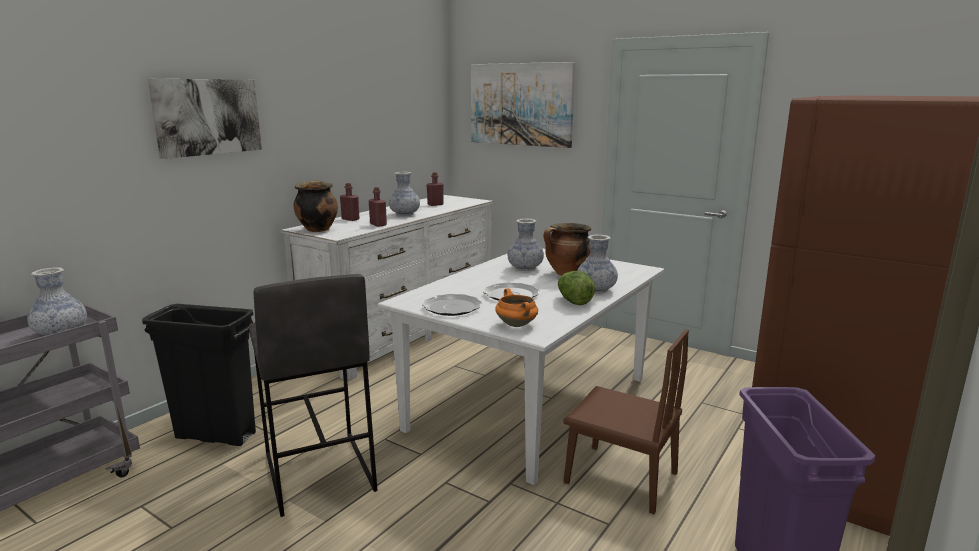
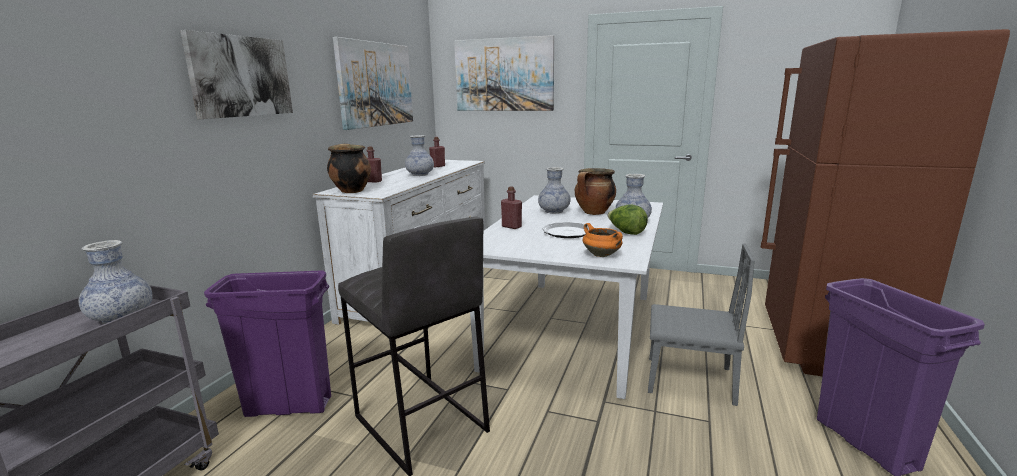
camera: 15 degrees left, 0 degrees up
(216, 435) = (289, 406): black trash can -> purple trash can
(368, 116) = (376, 84): none -> picture
(378, 224) = (406, 183): red bottle -> red bottle (511, 227)
(451, 307) = (527, 247): plate -> none
(620, 478) = (689, 380): brown chair -> grey chair

